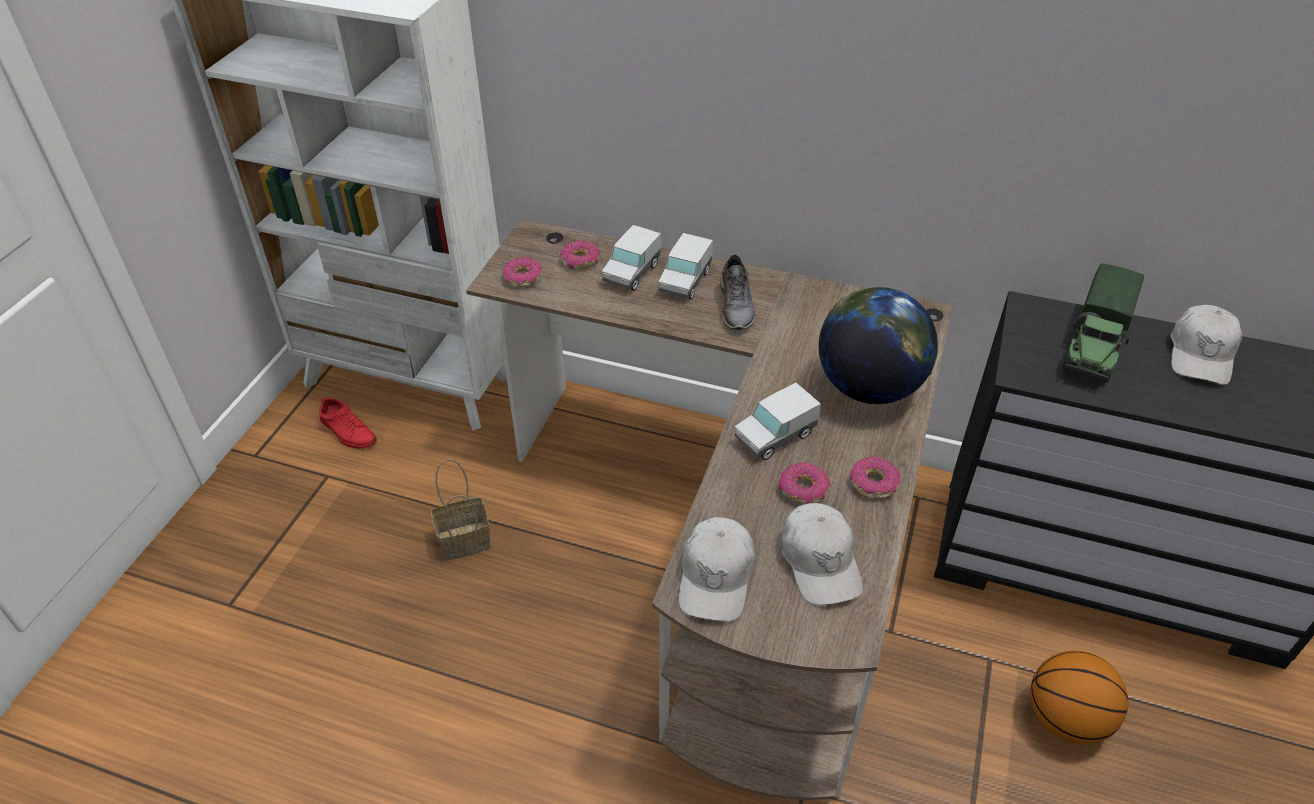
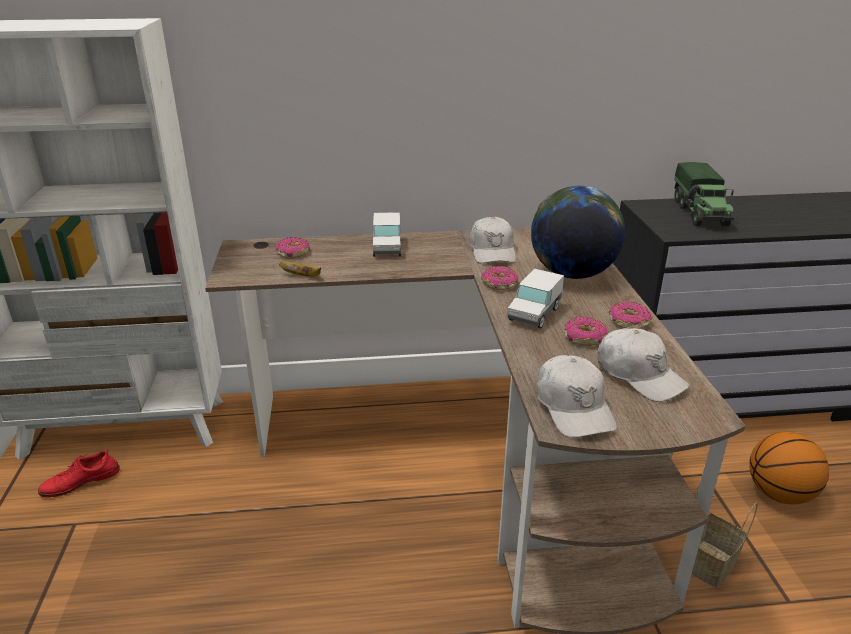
camera: 25 degrees left, 15 degrees down
(348, 431) = (80, 481): red shoe -> red shoe turned 135 degrees clockwise
(466, 539) = (244, 530): basket -> basket (708, 561)
(522, 278) = (251, 271): donut -> donut (499, 284)
(569, 301) = (303, 276): none -> banana
(632, 273) = (341, 251): toy truck -> none
(737, 306) = (438, 253): grey shoe -> none
(1201, 354) = (760, 205): white cap -> white cap (492, 251)

